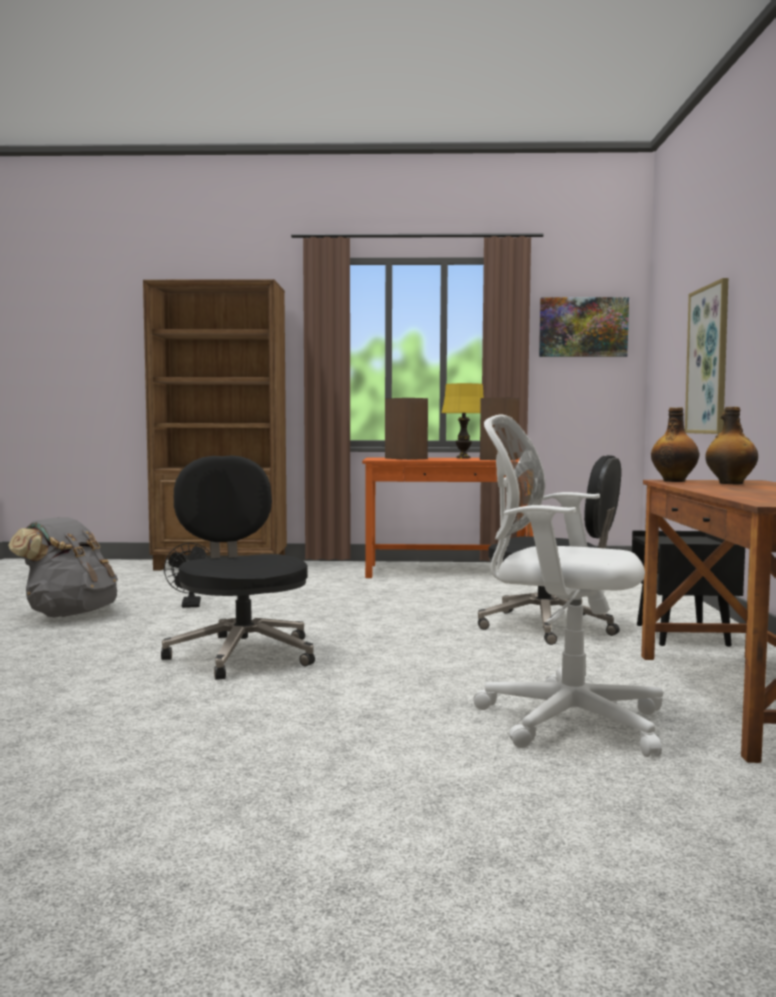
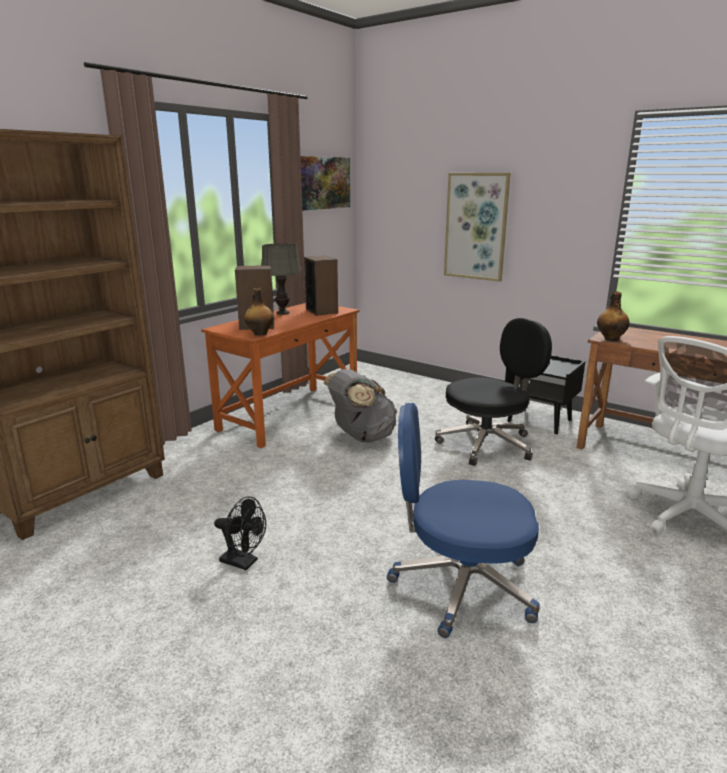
camera: 55 degrees left, 15 degrees up
(70, 614) = (172, 661): grey backpack -> grey backpack (361, 437)
(241, 654) = (460, 585): black office chair -> blue office chair
(463, 458) = (282, 313): yellow table lamp -> grey table lamp
(730, 483) = (638, 336): bottle -> bottle (259, 333)

